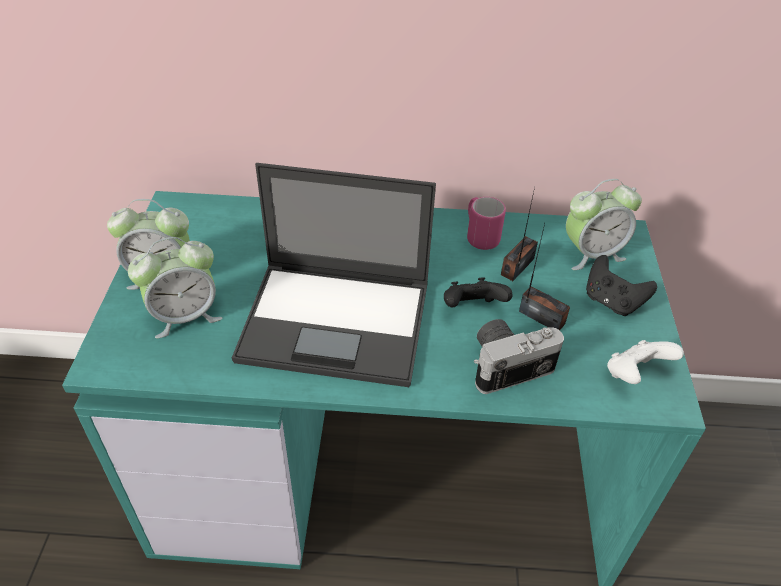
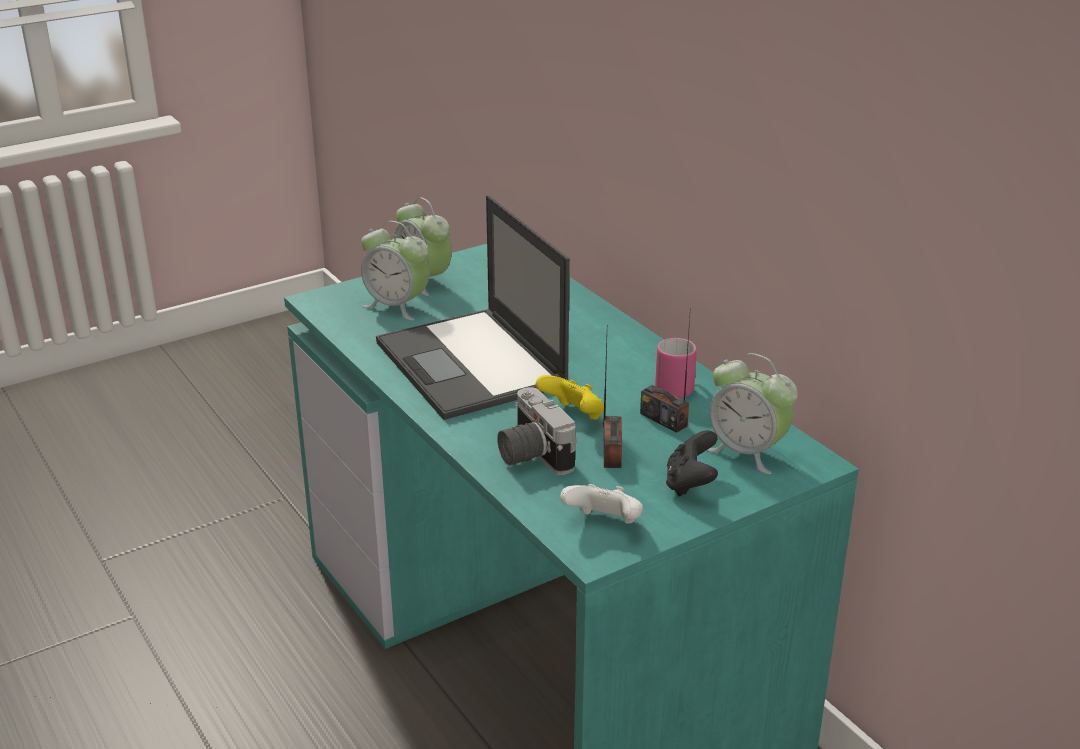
camera: 55 degrees right, 15 degrees down
(472, 308) = (573, 416): black game controller -> yellow game controller
(508, 363) = (530, 455): camera -> camera turned 150 degrees counterclockwise
(517, 267) = (664, 419): radio -> radio turned 135 degrees counterclockwise

